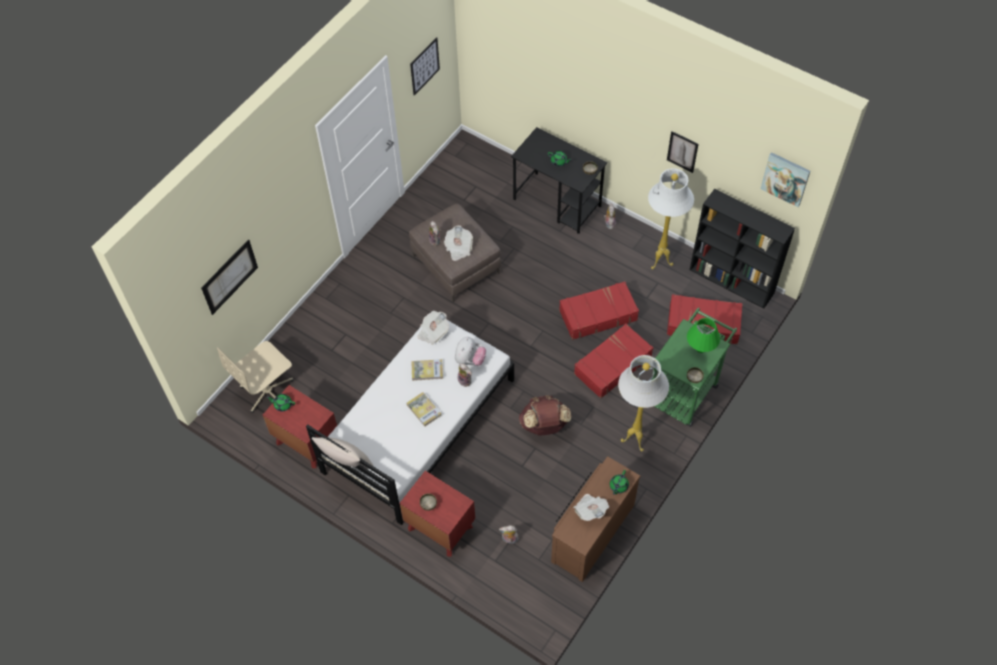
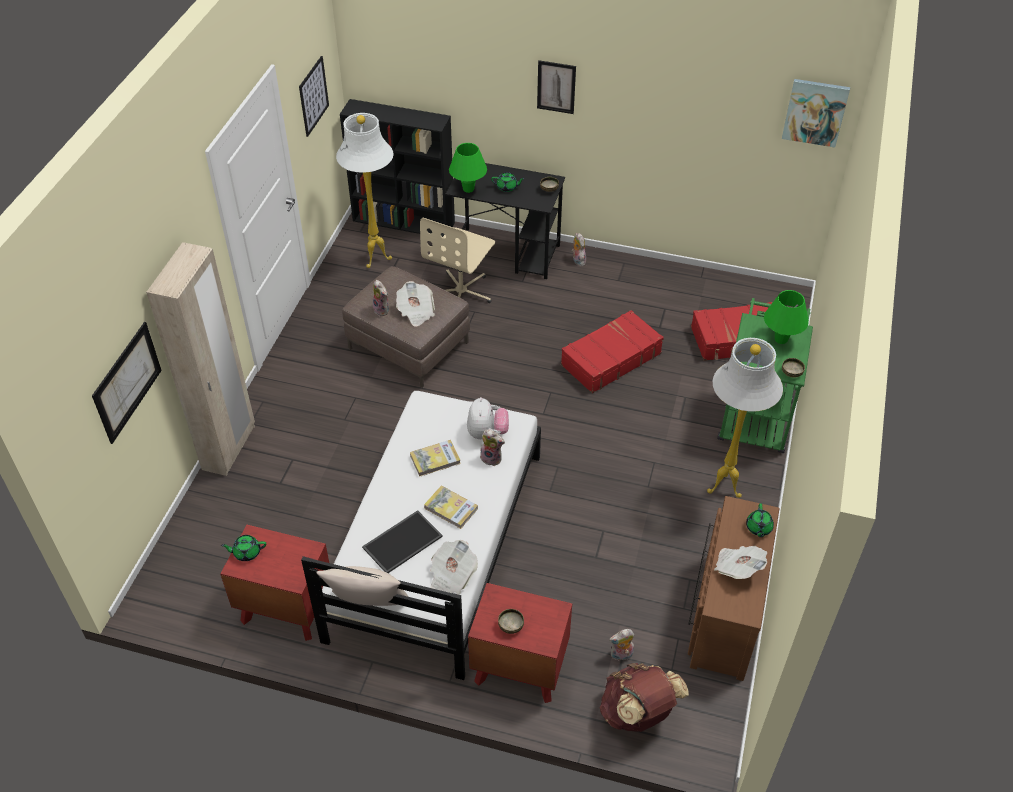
camera: 20 degrees left, 10 degrees down
(268, 391) = (206, 557): beige office chair -> beige office chair (462, 292)
(306, 314) = (229, 448): none -> beige wardrobe
(384, 424) = (402, 541): none -> tray
(433, 332) = (423, 412): newspaper -> newspaper (451, 576)
(529, 156) = (468, 189): none -> green table lamp
(544, 426) = (603, 500): brown backpack -> brown backpack (638, 713)
(612, 365) = (654, 409): red suitcase -> none
(660, 263) = (657, 288): white floor lamp -> white floor lamp (376, 260)
(682, 151) = (669, 124): picture -> picture (556, 87)
(732, 281) = (750, 287): black bookcase -> black bookcase (404, 222)

